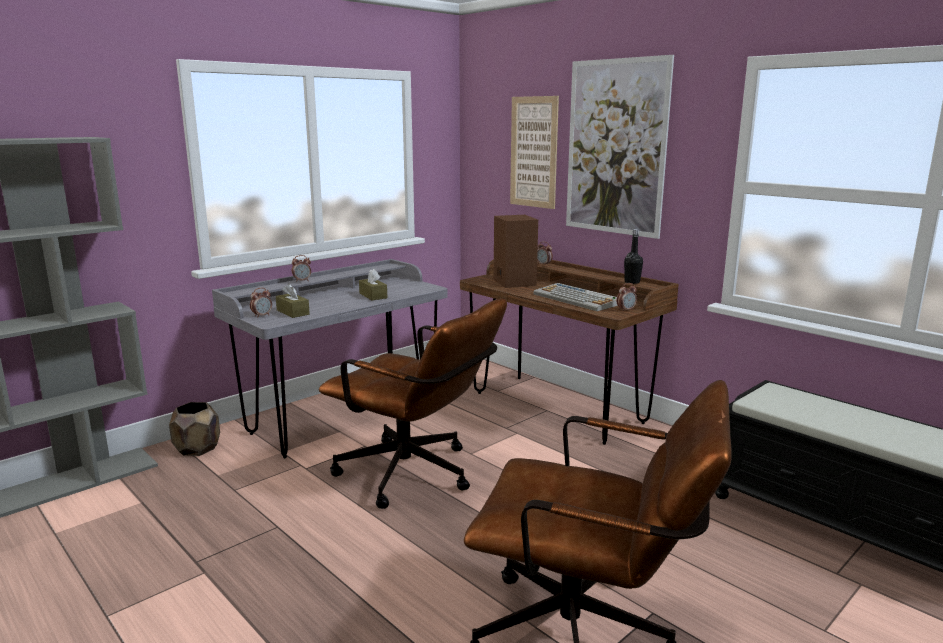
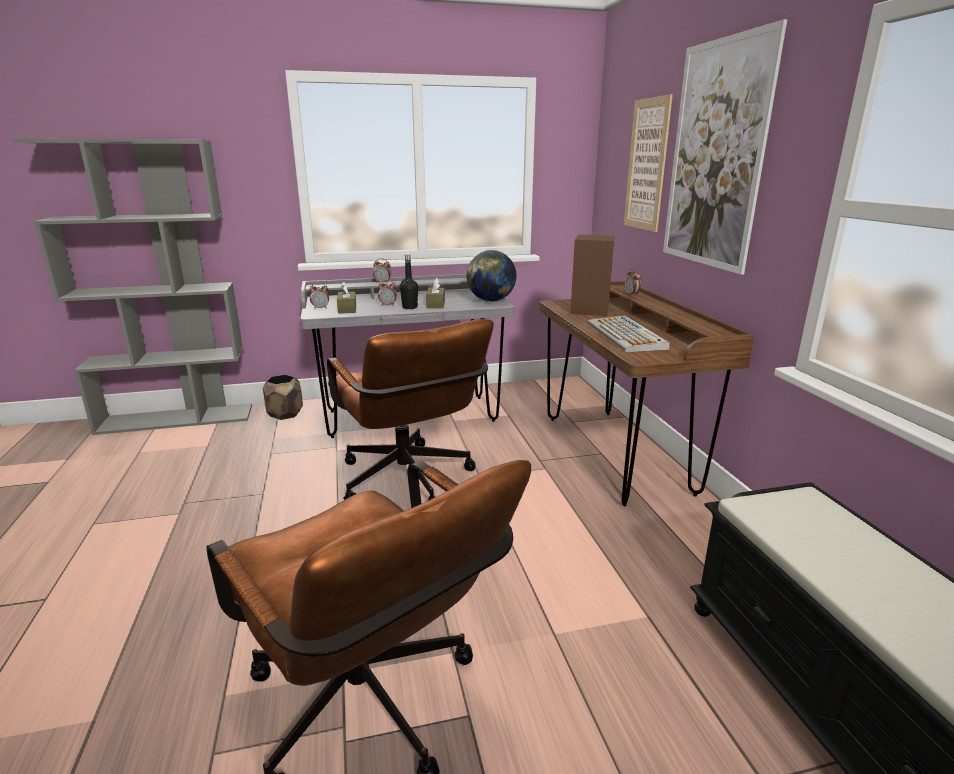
camera: 30 degrees right, 5 degrees up
(418, 286) = (491, 301): none -> globe
(626, 310) = (661, 356): alarm clock -> alarm clock (388, 305)
(632, 282) = (699, 325): black bottle -> black bottle (409, 307)

